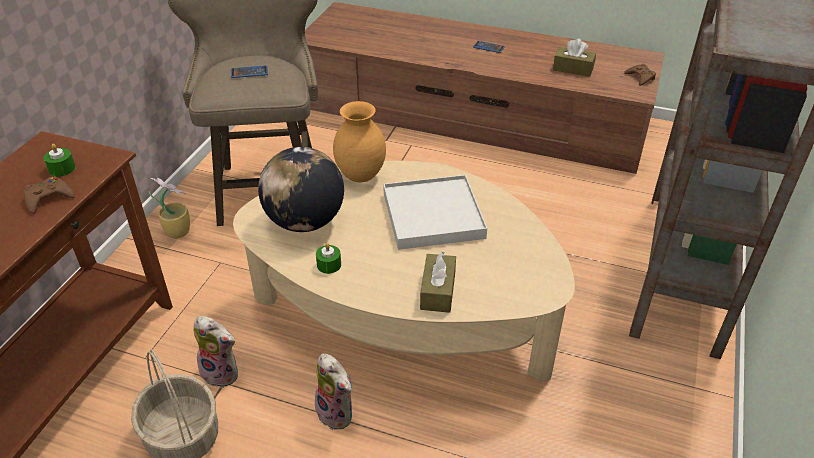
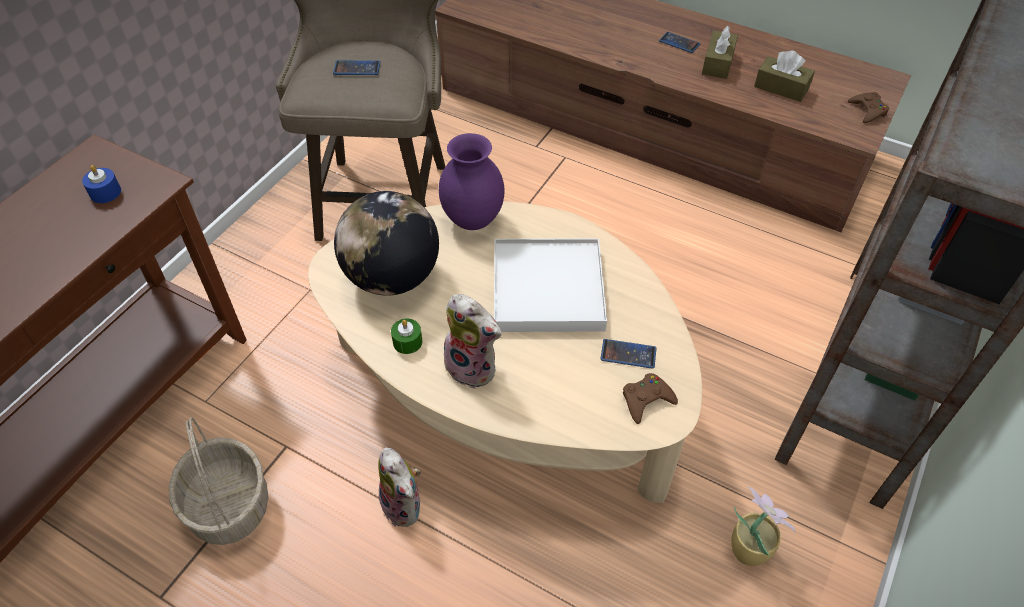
camera: 10 degrees right, 10 degrees up
(48, 198) = (82, 233): brown game controller -> brown game controller (646, 400)
(62, 169) = (105, 192): green candle -> blue candle
(178, 231) = (269, 241): potted plant -> potted plant (748, 548)
(222, 372) = (286, 433): plush toy -> plush toy (474, 367)
(361, 176) = (473, 221): brown vase -> purple vase
(438, 291) = (528, 397): brown tissue box -> brown tissue box (718, 63)
(508, 252) = (628, 354): none -> phone

